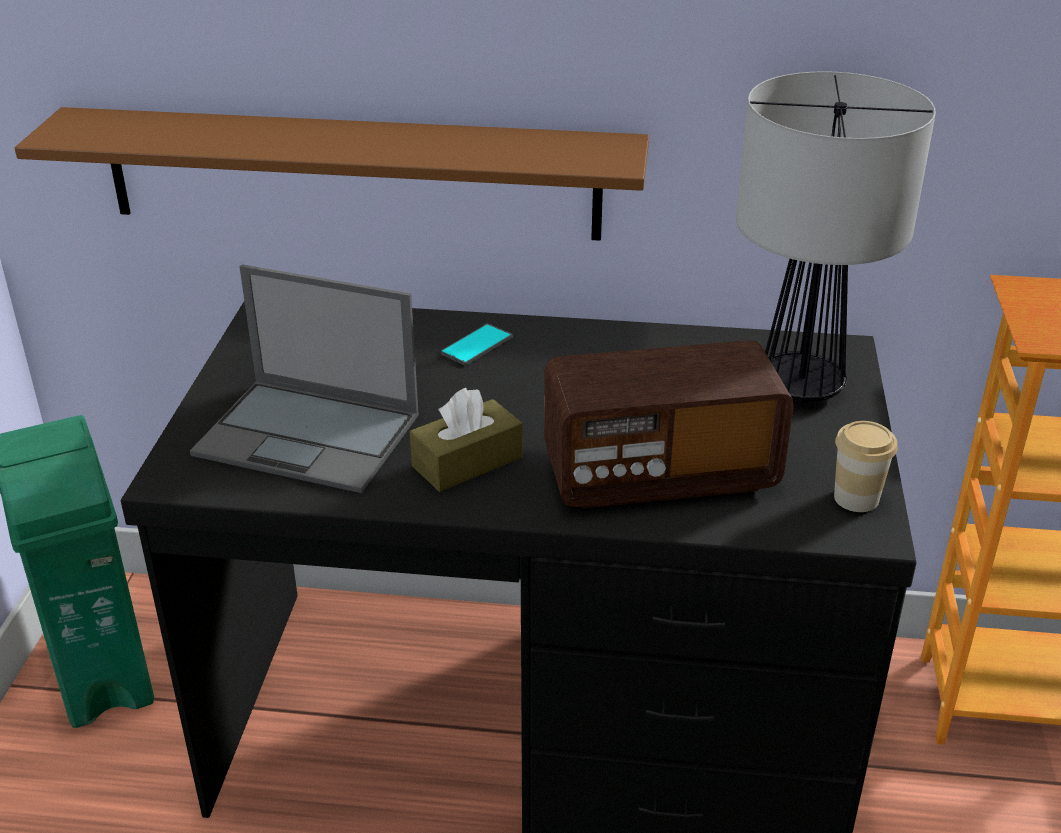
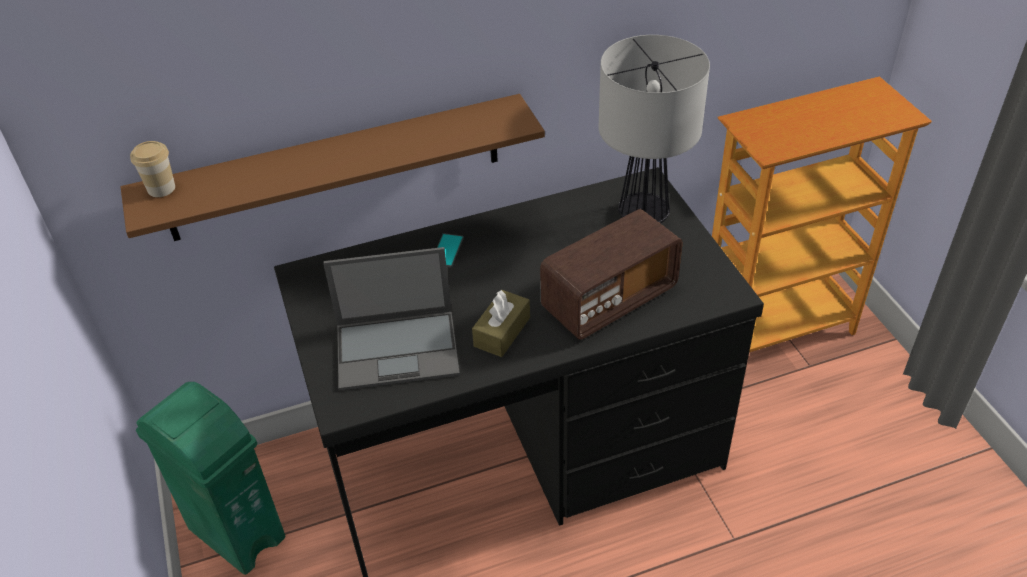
camera: 25 degrees left, 10 degrees up
(856, 498) = (714, 276): cup -> cup (161, 188)

